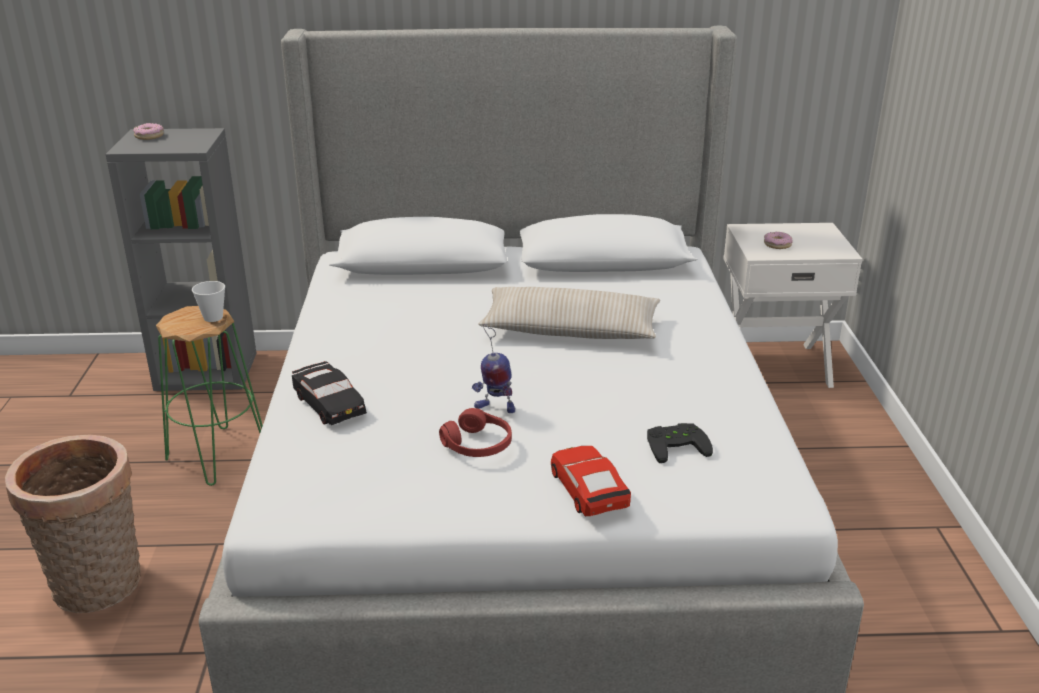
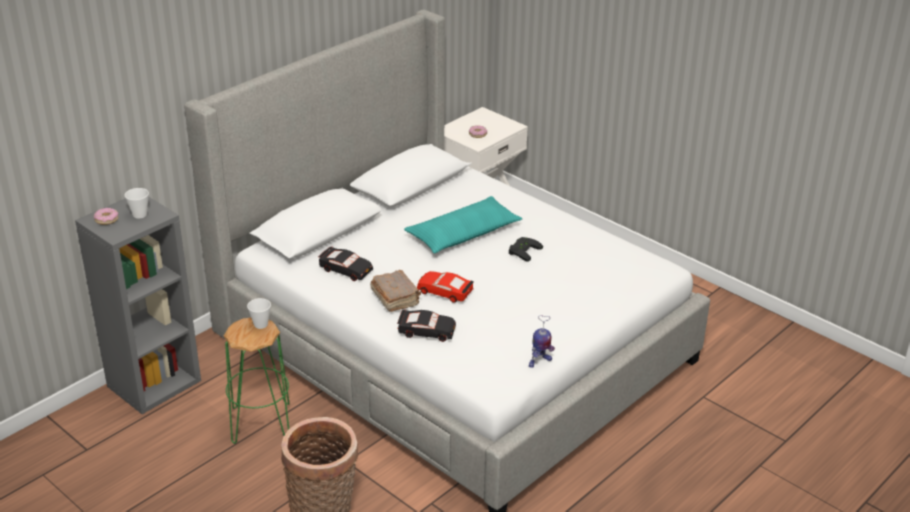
camera: 45 degrees left, 5 degrees up
(179, 142) = (139, 214): none -> cup
(369, 355) = (395, 298): none -> brown book
(379, 306) = (345, 269): none -> black toy car
(478, 444) = (524, 312): red headphones -> none
(494, 407) = (501, 291): toy robot -> toy robot (539, 362)
(570, 330) = (463, 234): beige pillow -> turquoise pillow
(588, 490) = (595, 305): red toy car -> red toy car (445, 292)
(675, 445) = (595, 268): black game controller -> black game controller (523, 250)

